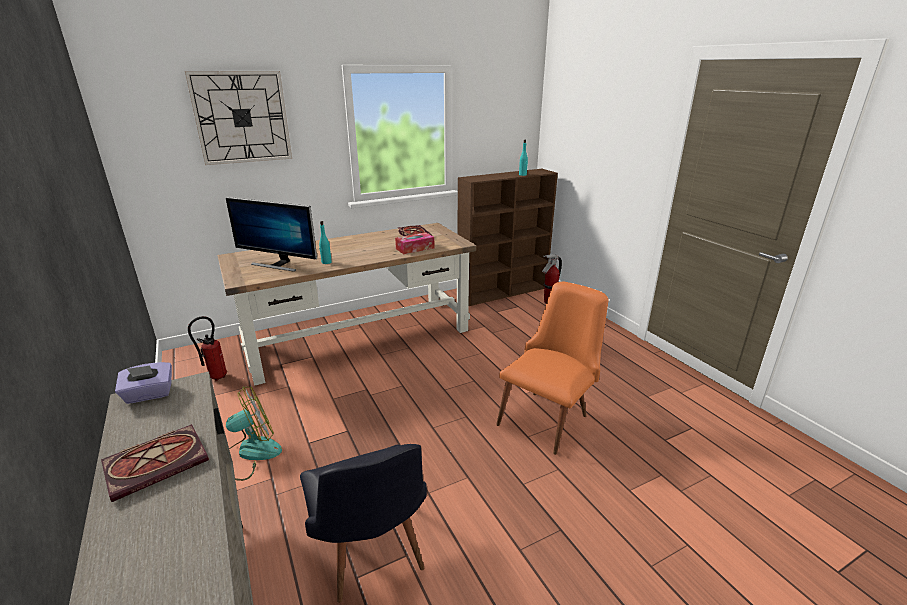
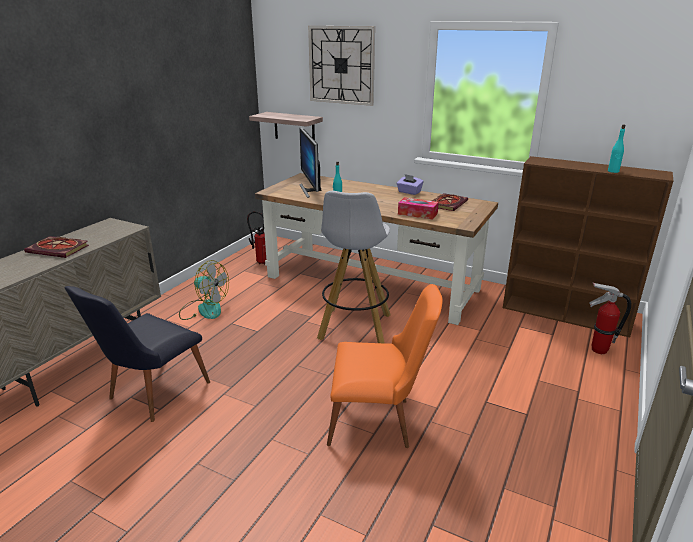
camera: 55 degrees right, 0 degrees up
(149, 394) = (115, 224): purple tissue box -> purple tissue box (409, 192)
(182, 203) = (294, 127): none -> shelf
(414, 374) = (354, 328): none -> white stool

